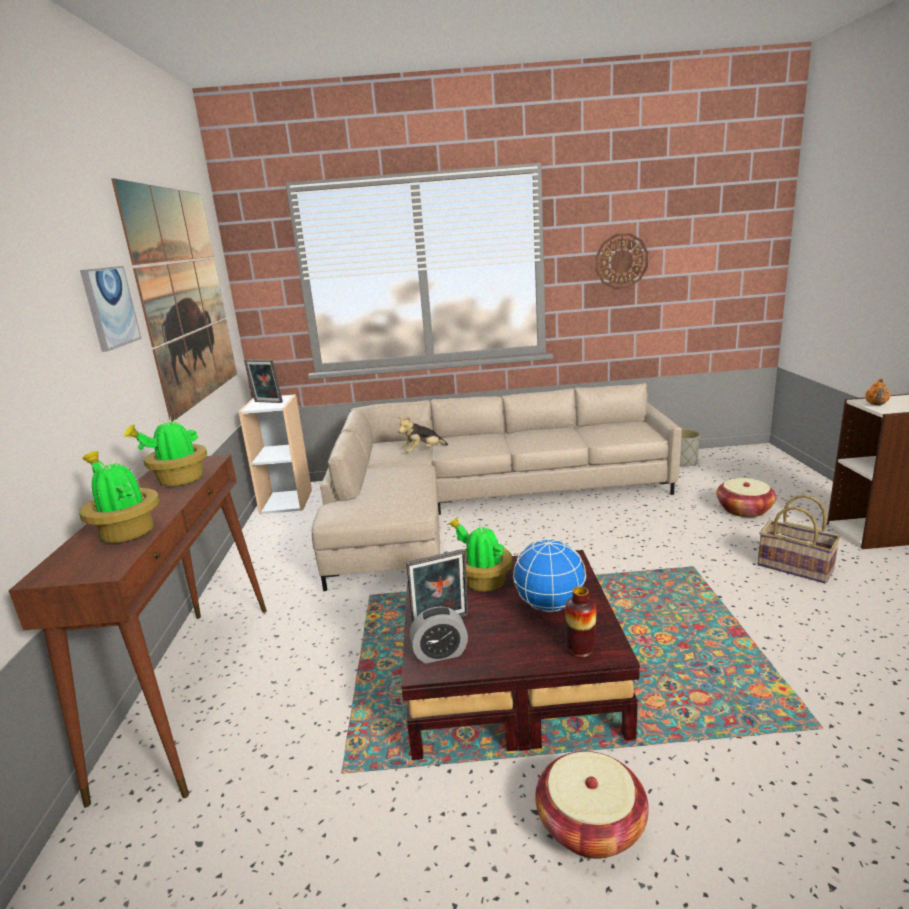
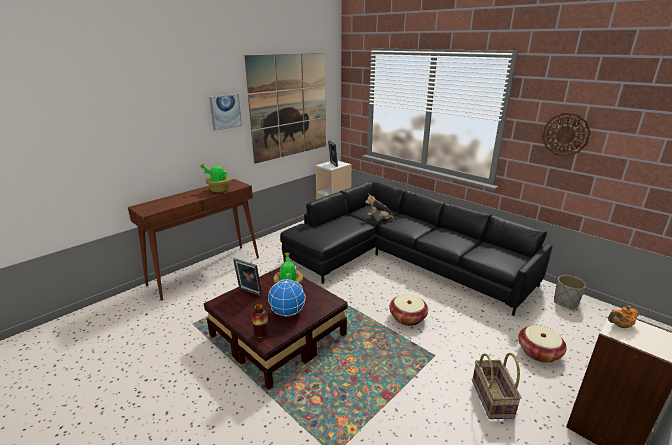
camera: 45 degrees right, 5 degrees up
(126, 532) = (172, 202): potted plant -> none
(440, 654) = (229, 302): alarm clock -> none
(479, 504) = (401, 260): beige sofa -> black sofa
(590, 824) = (211, 396): basket -> basket (407, 317)

